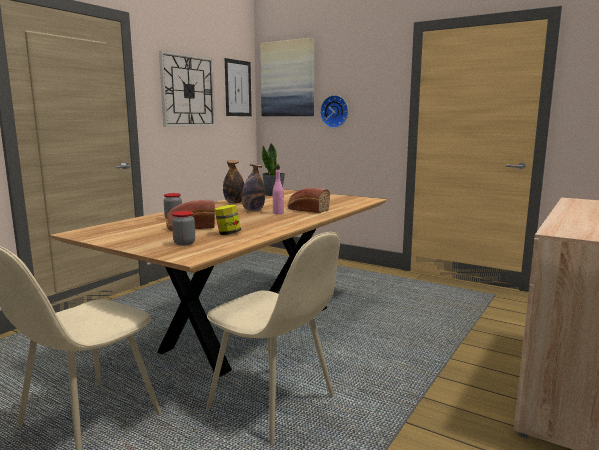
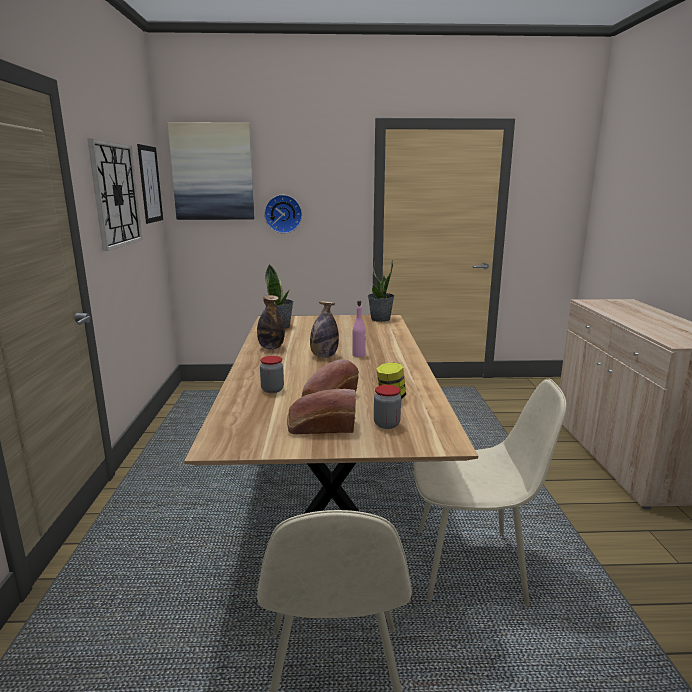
camera: 35 degrees left, 5 degrees up
(307, 209) = (372, 344): bread -> bread (320, 427)
(360, 199) = (380, 319): none -> potted plant

